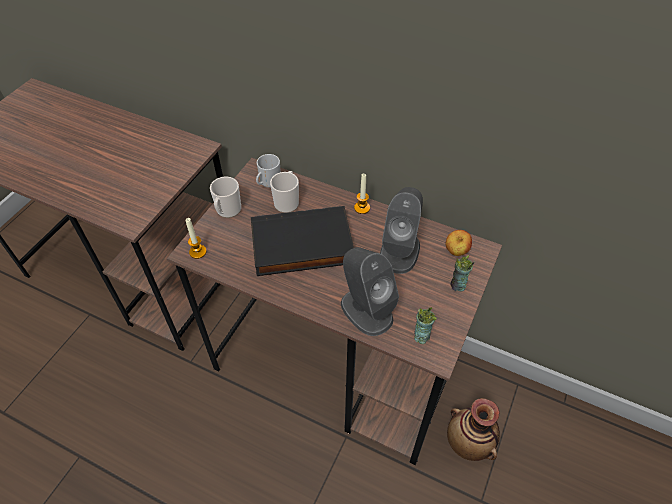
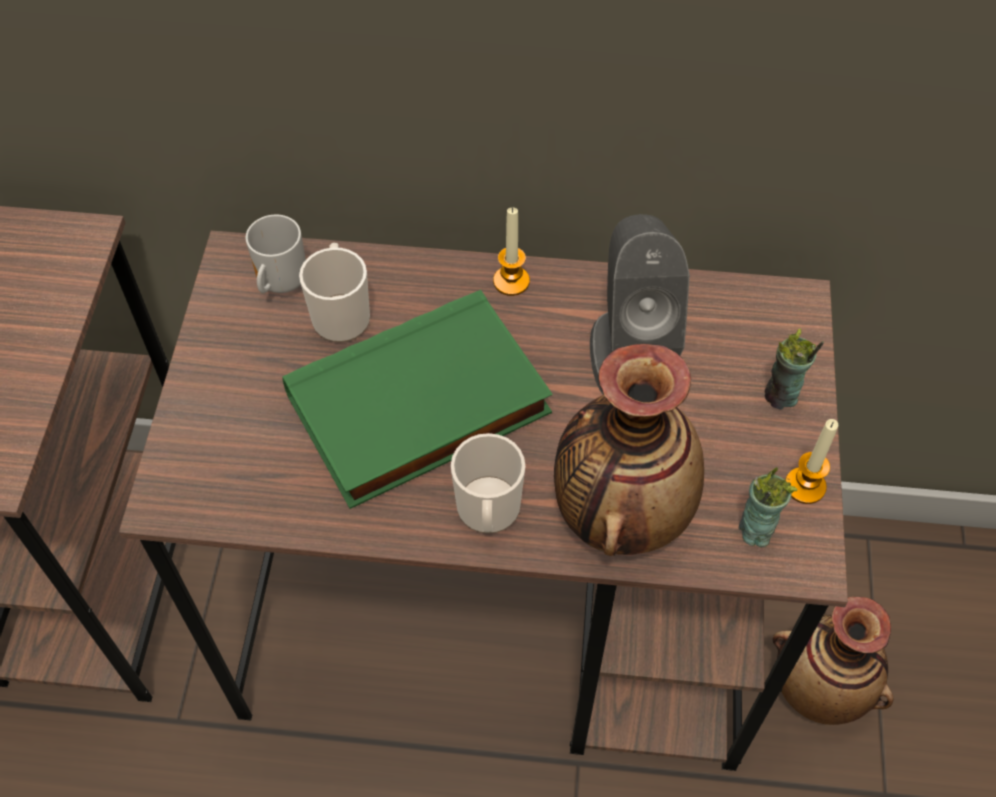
camera: 20 degrees left, 5 degrees up
(198, 252) = (187, 494): candle -> candle (805, 486)
(227, 211) = (212, 375): mug -> mug (488, 513)
(301, 246) = (419, 409): black book -> green book
(366, 310) = (619, 510): grey speaker -> vase
(456, 251) = (746, 322): apple -> none

